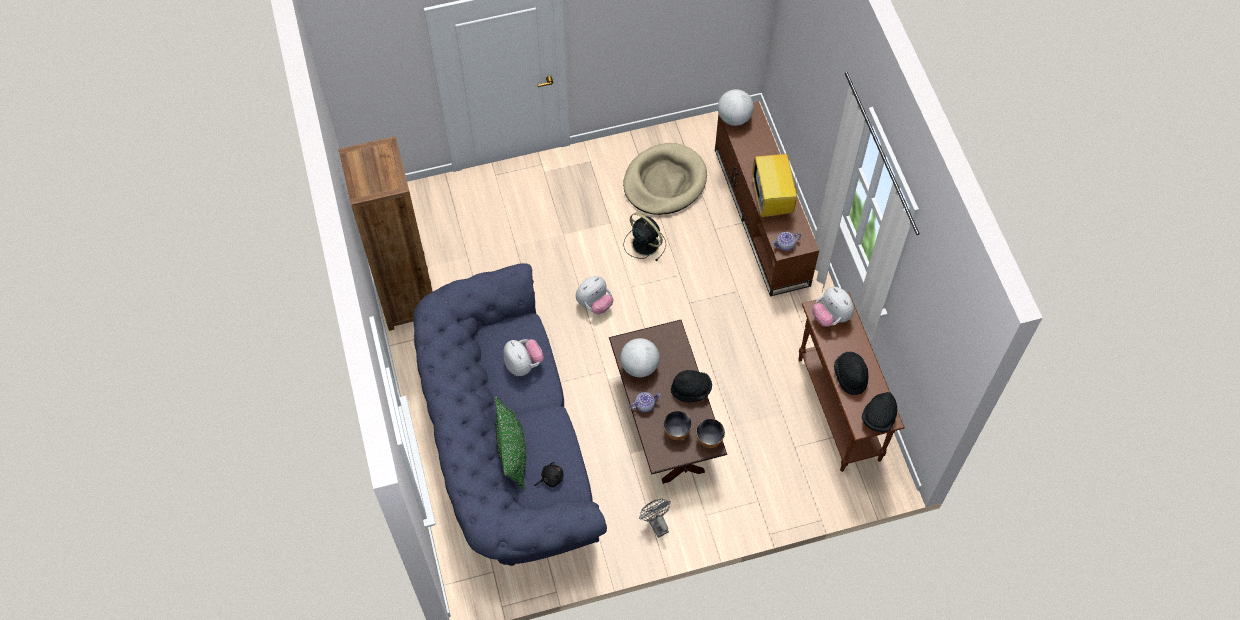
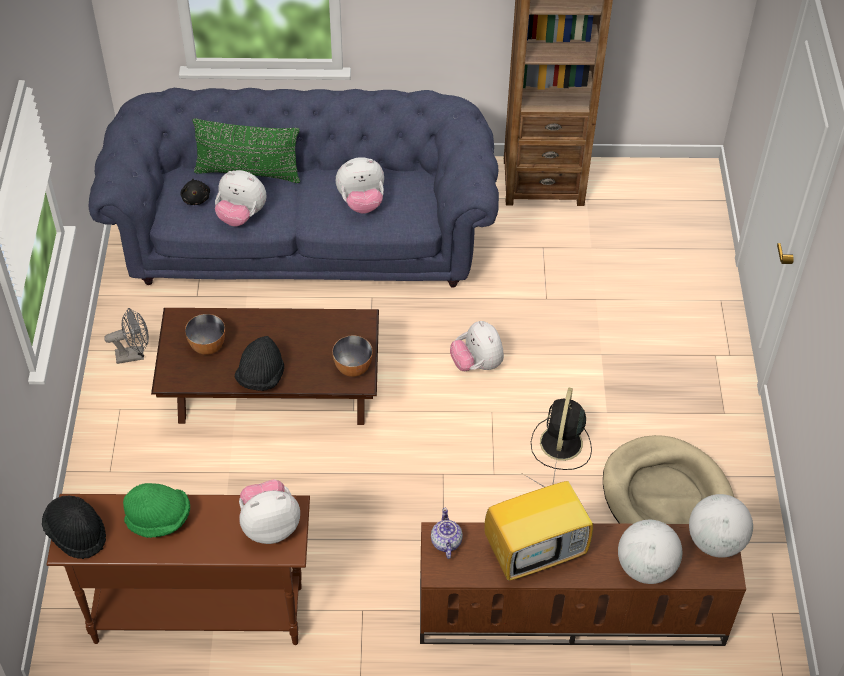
camera: 105 degrees right, 10 degrees down
(559, 441) = (241, 216): none -> plush toy
(639, 366) = (320, 330): globe -> globe (646, 567)
(644, 243) = (560, 444): black fan -> black fan turned 135 degrees clockwise
(644, 405) = (261, 322): teapot -> none
(709, 439) = (180, 378): bowl -> bowl (353, 368)
(773, 200) = (536, 550): television -> television turned 150 degrees clockwise
(850, 376) = (159, 519): black hat -> green hat

